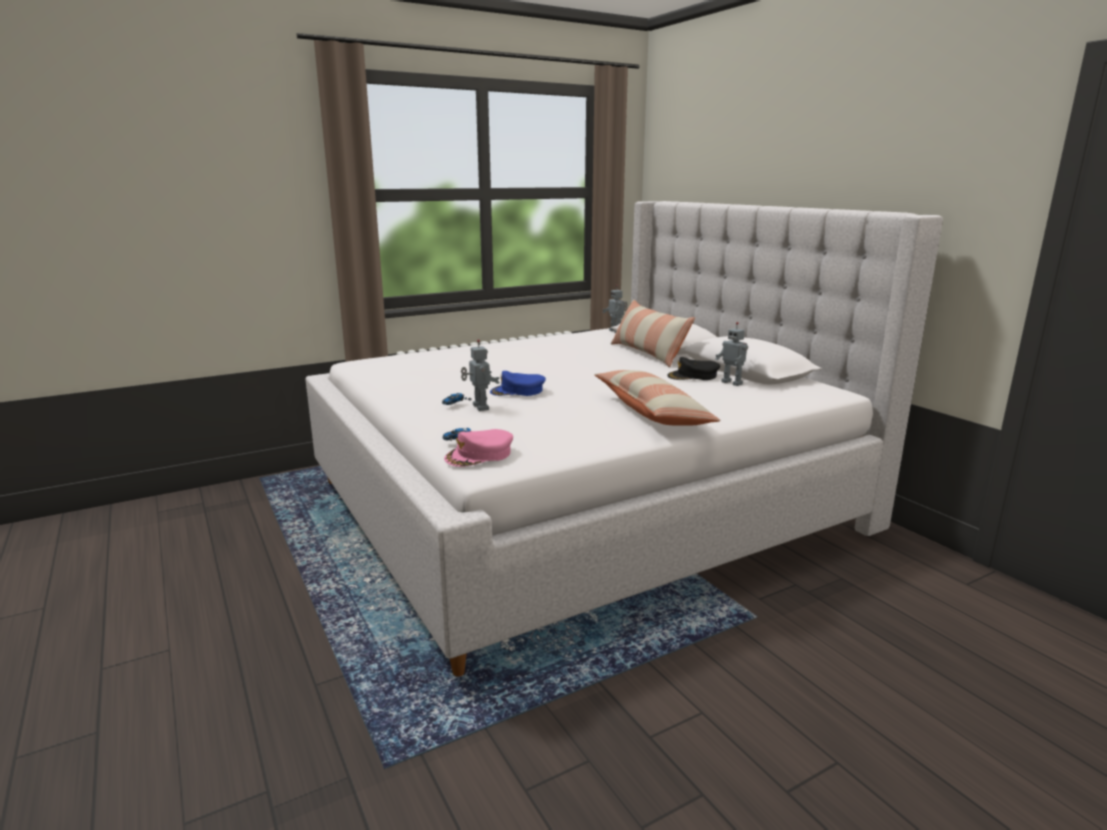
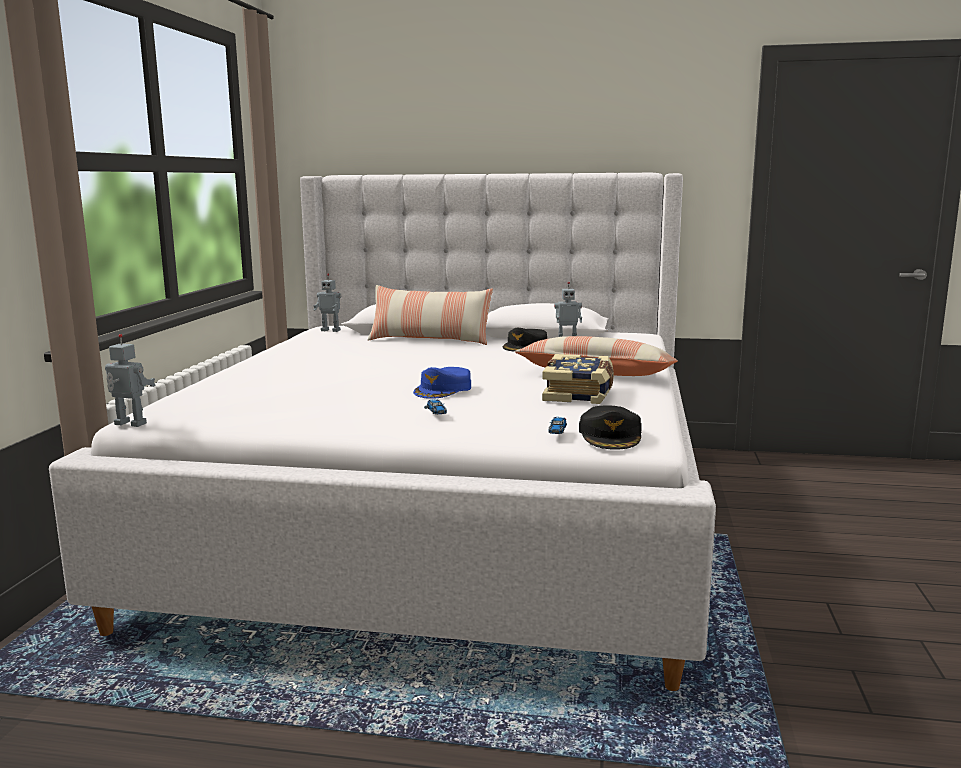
camera: 50 degrees left, 5 degrees down
(479, 407) = (464, 410): toy robot -> toy robot (129, 424)
(479, 455) = (611, 436): pink cap -> black cap
(578, 422) = (580, 394): none -> book

